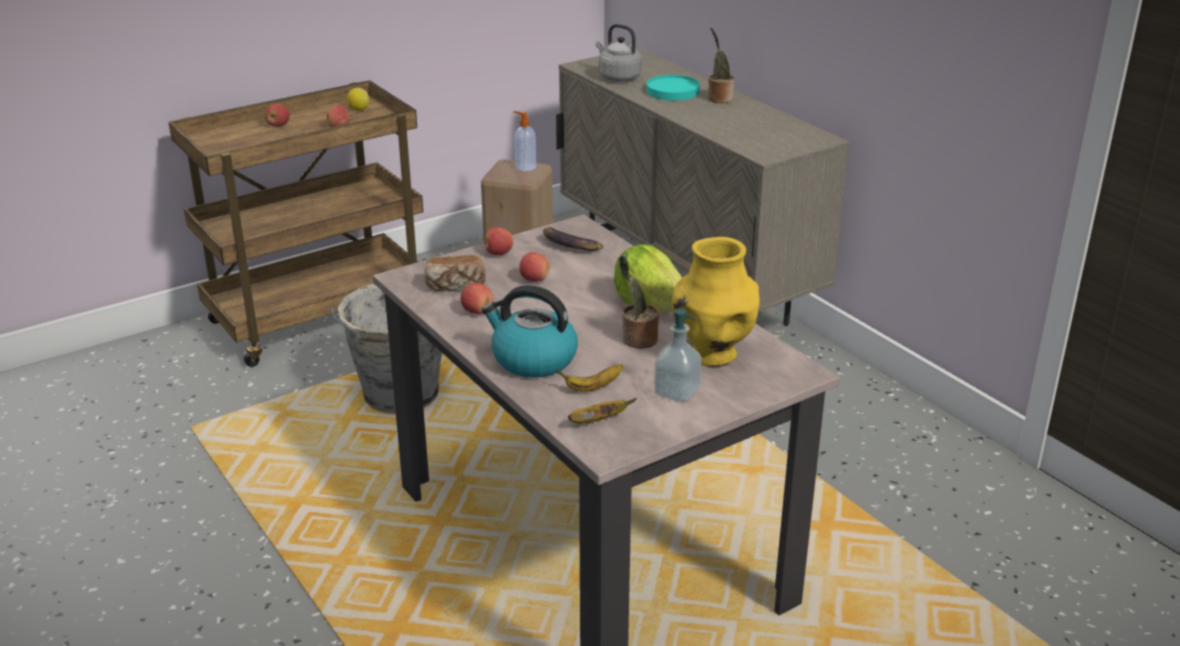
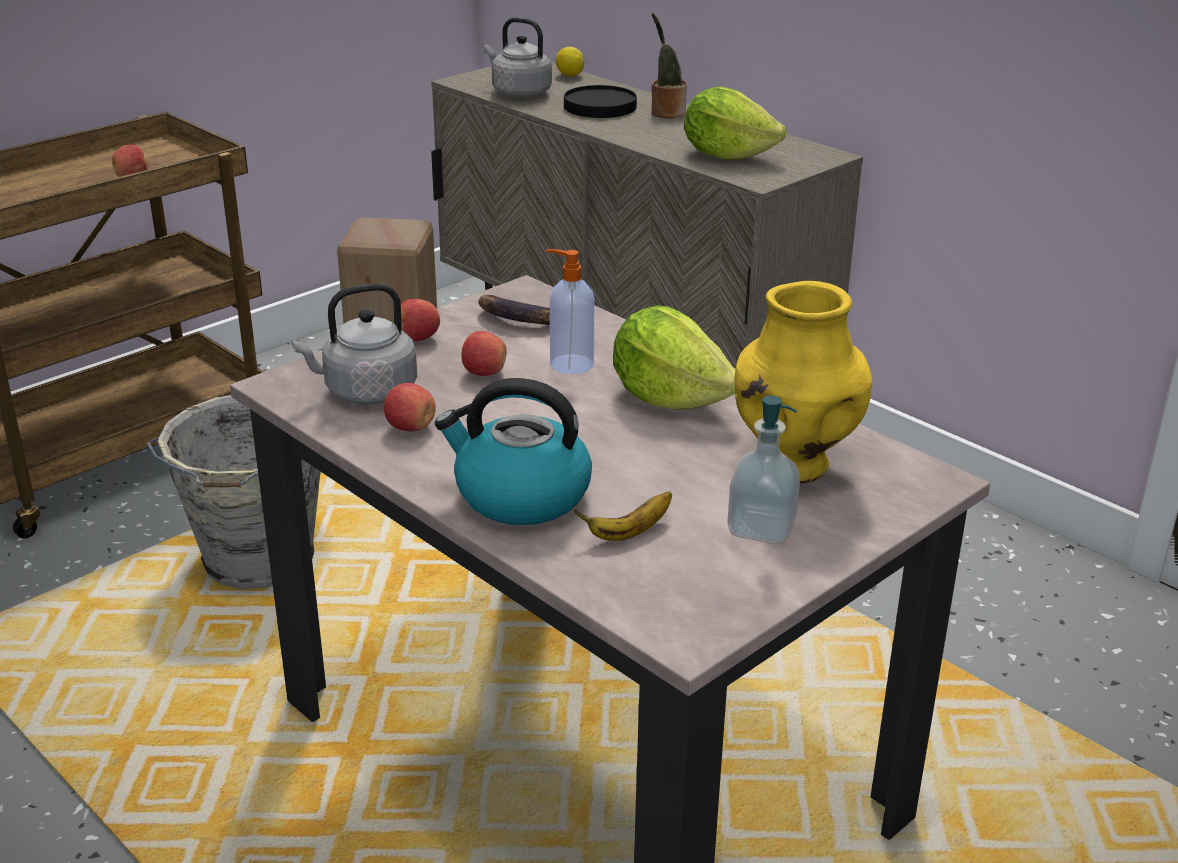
camera: 10 degrees left, 0 degrees up
(278, 125) = (39, 180): apple -> none
(359, 109) = (156, 152): lemon -> lemon (569, 75)
(455, 286) = (365, 392): bread -> grey kettle
(525, 167) = (396, 225): soap dispenser -> soap dispenser (570, 364)
(599, 420) = (657, 586): banana -> none
(637, 340) = (670, 451): potted plant -> none
(672, 91) = (600, 106): turquoise plate -> black plate
(750, 134) = (727, 155): none -> lettuce

